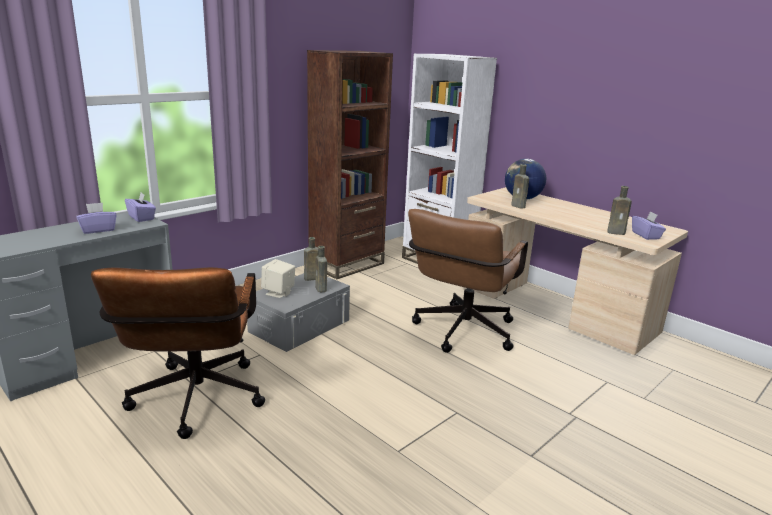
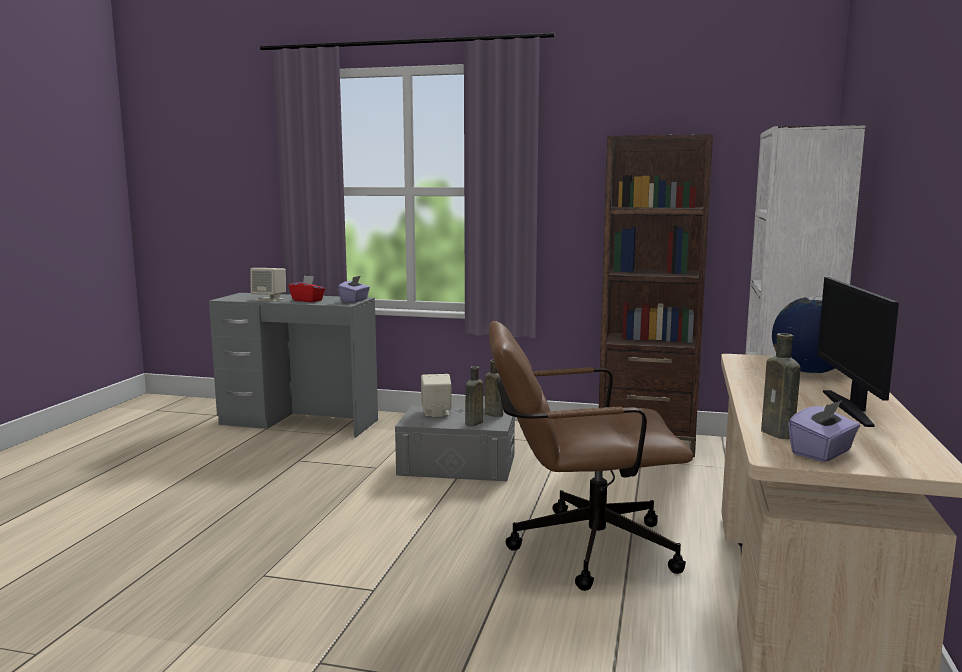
camera: 60 degrees right, 10 degrees down
(52, 240) = (270, 299): none -> beige speaker
(98, 230) = (307, 300): purple tissue box -> red tissue box
(195, 404) = (266, 472): brown office chair -> none
(519, 206) = (756, 375): brown bottle -> none
(587, 213) = (850, 408): none -> monitor

